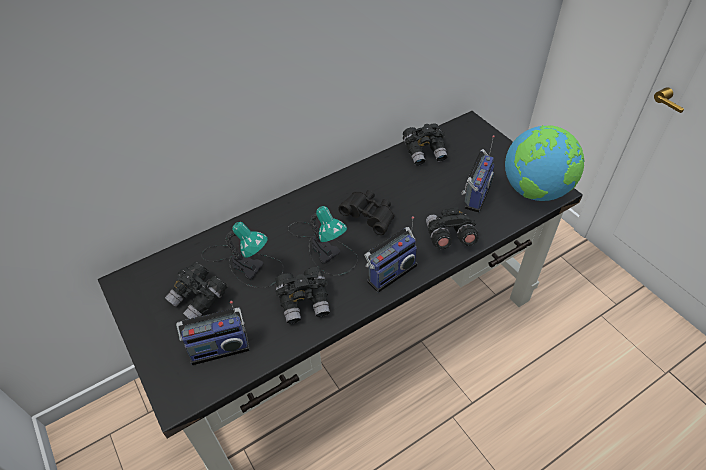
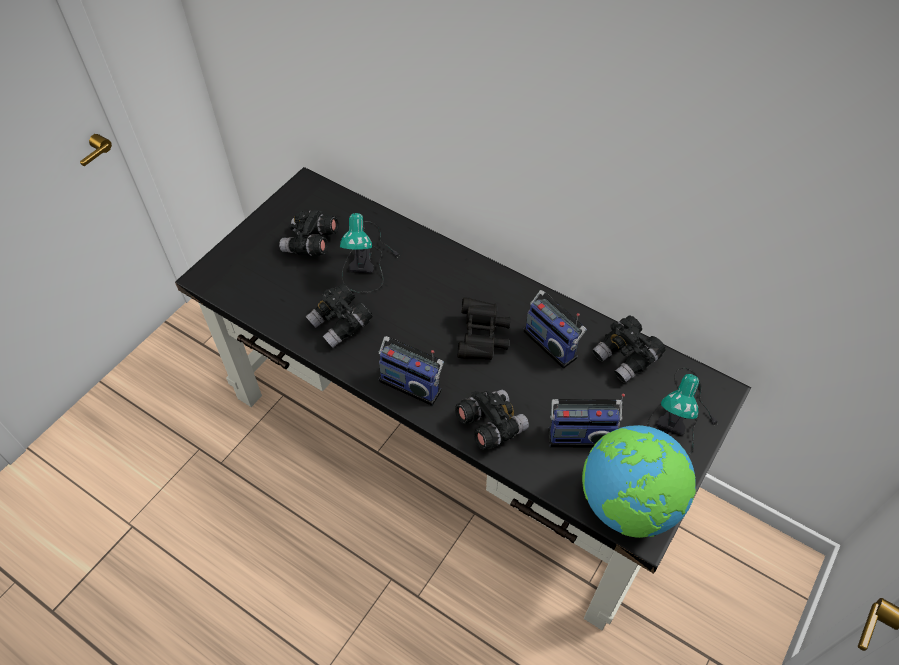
camera: 65 degrees right, 5 degrees up
(219, 347) = (266, 281): radio -> radio (552, 343)
(324, 247) = (419, 313): table lamp -> table lamp (679, 416)

